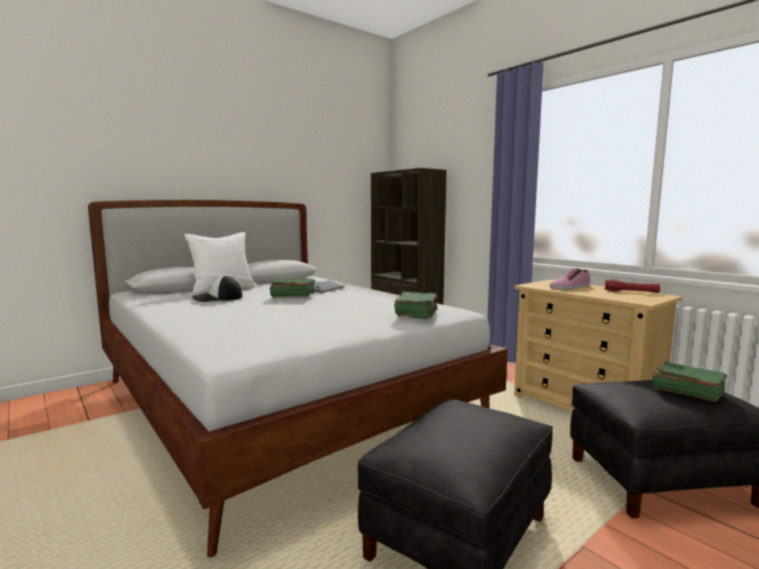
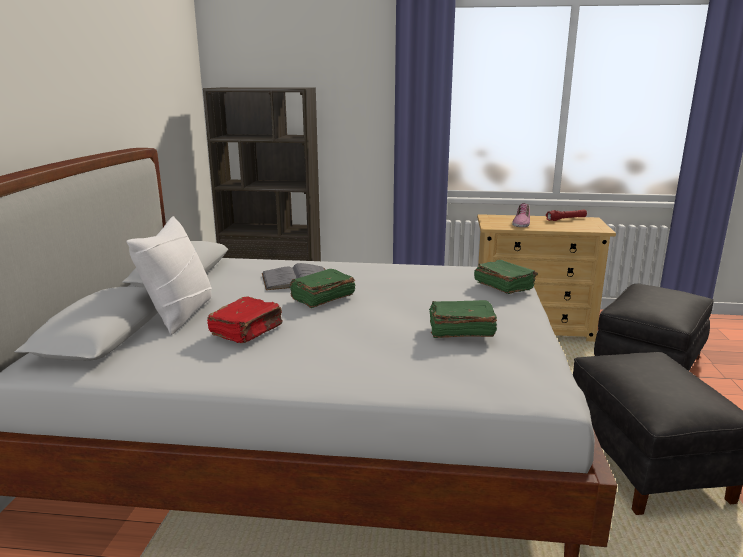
camera: 45 degrees left, 10 degrees up
(217, 298) = (247, 331): cap -> red book
(686, 391) = (662, 295): green book -> green book (460, 330)

